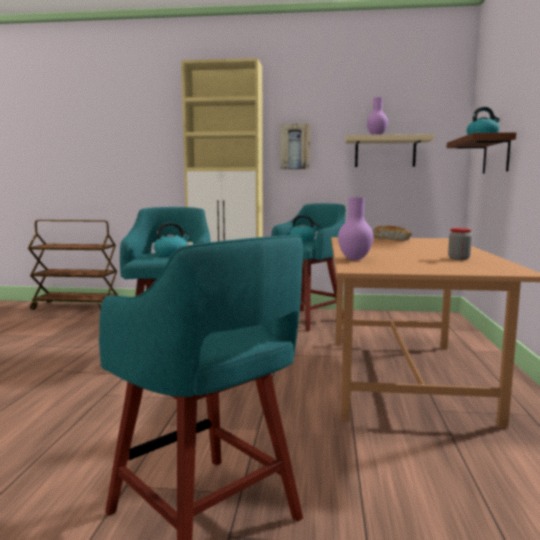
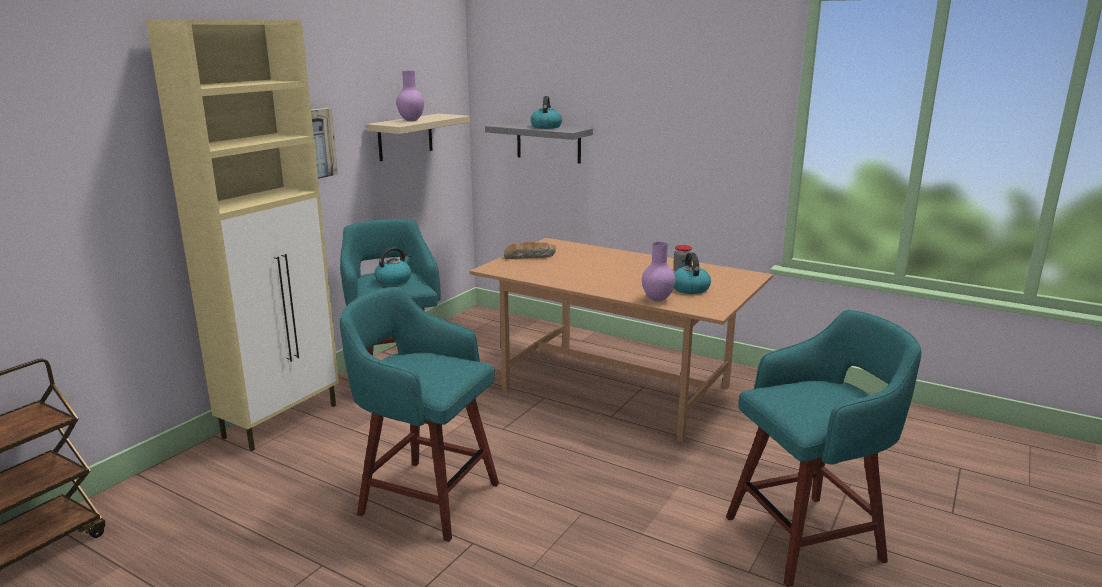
camera: 65 degrees left, 10 degrees up
(171, 254) = (432, 365): kettle -> kettle (690, 288)
(496, 155) = (548, 142): brown shelf -> grey shelf

